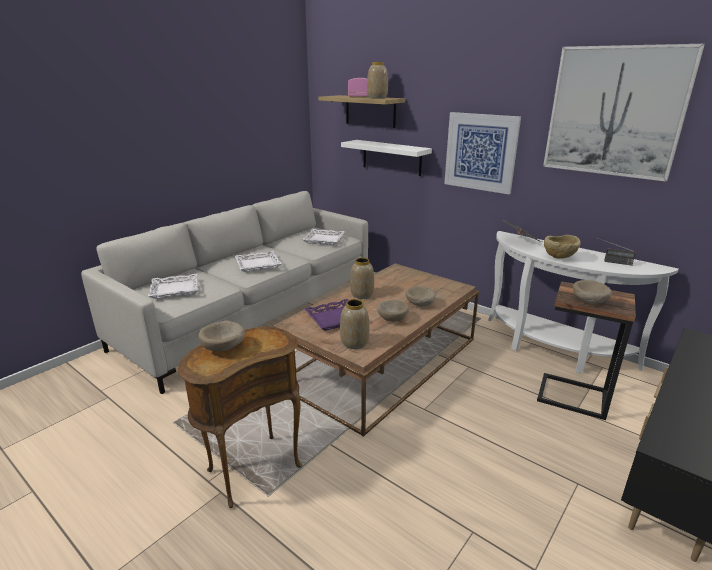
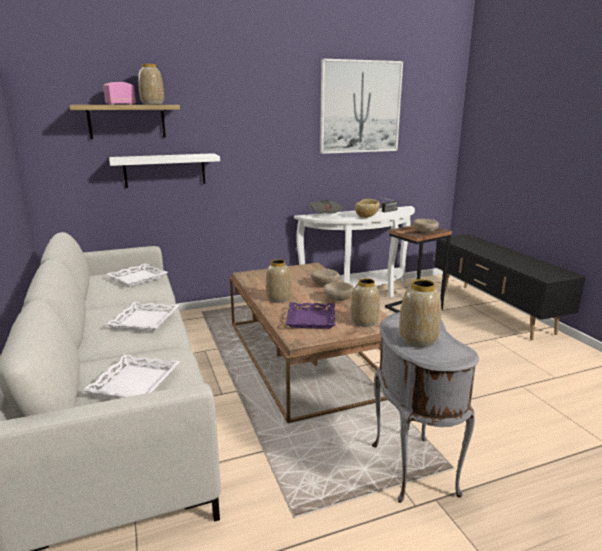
camera: 60 degrees left, 5 degrees down
(225, 348) = (418, 340): beige bowl -> vase
(252, 467) = (410, 469): brown side table -> grey side table
(480, 152) = (265, 150): picture -> none

